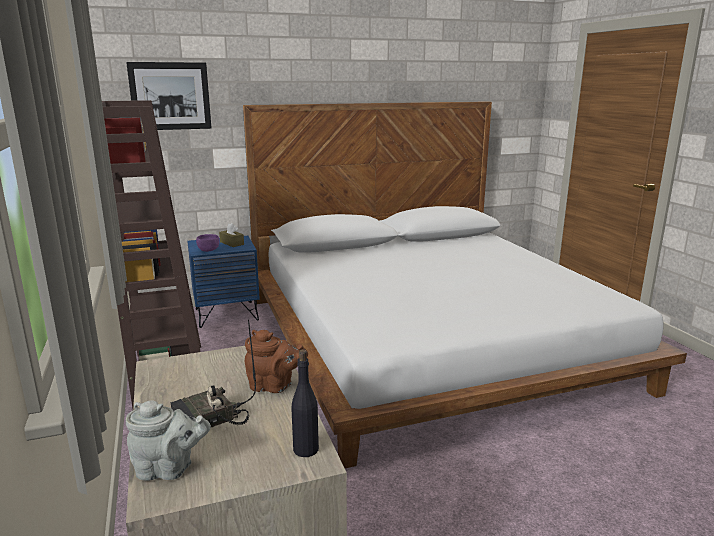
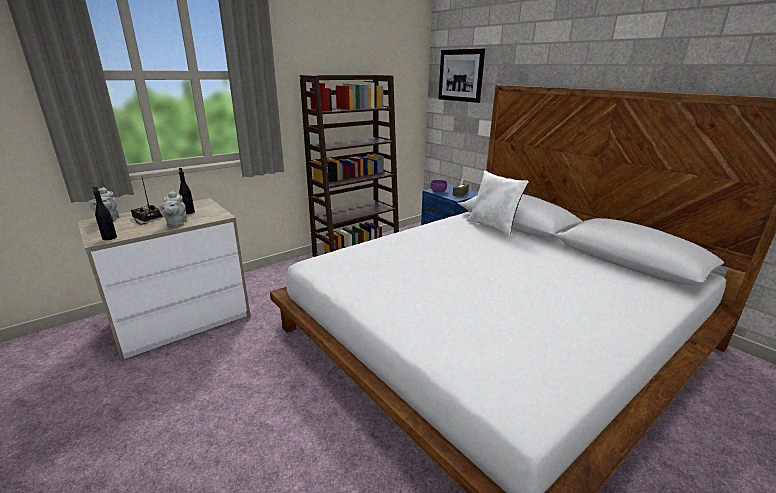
camera: 70 degrees right, 5 degrees up
(215, 377) = (189, 212): none -> black bottle
(274, 386) = (176, 223): brown teapot -> grey teapot
(339, 253) = (493, 227): none -> white pillow

